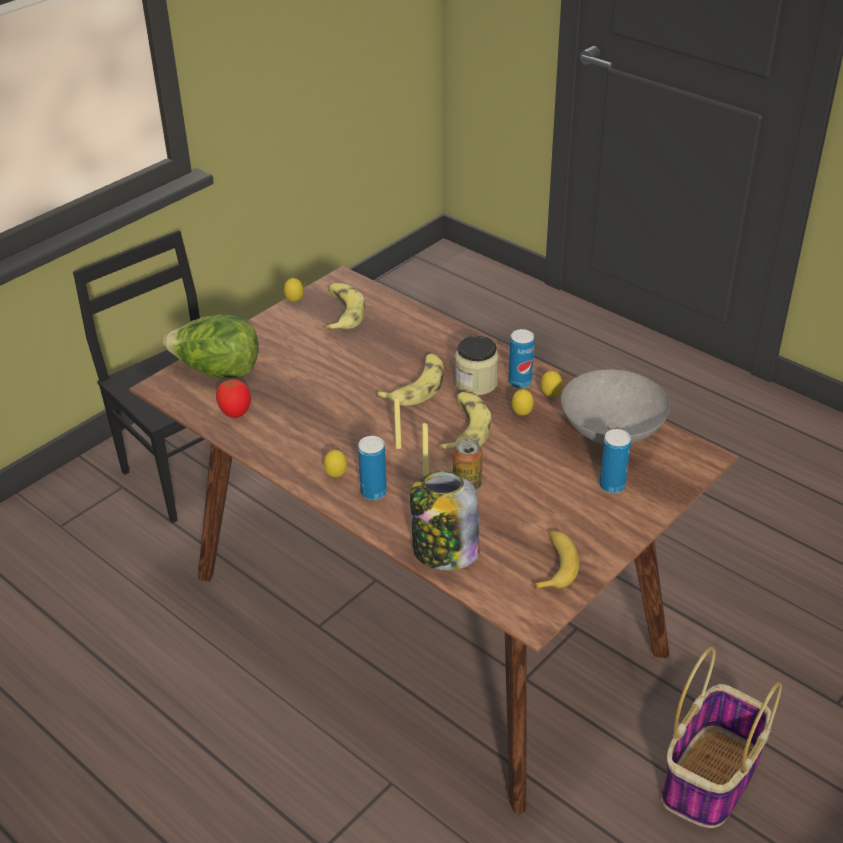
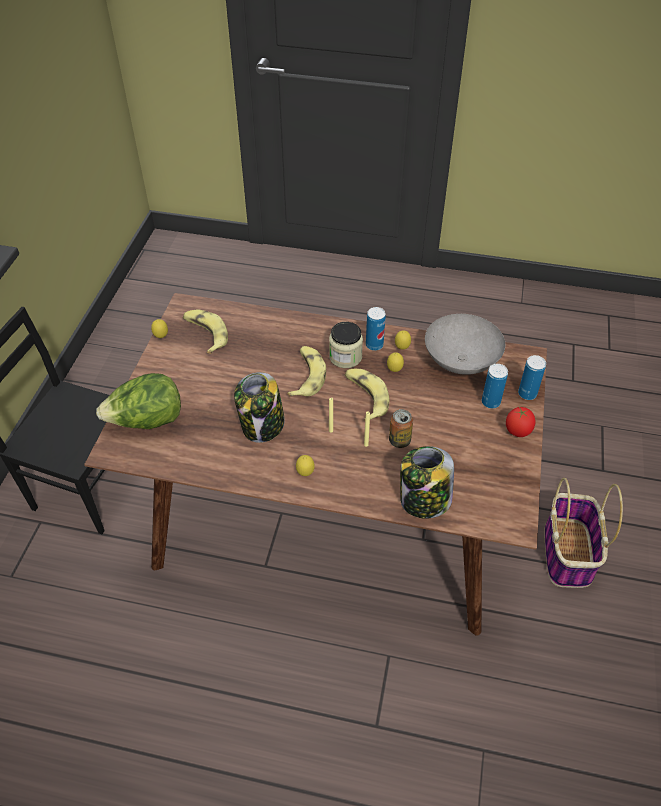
camera: 30 degrees left, 10 degrees up
(236, 413) = (189, 452): tomato -> tomato (517, 432)
(329, 416) = (262, 426): none -> jar
(373, 492) = (341, 475): can -> can (527, 394)
(554, 565) = (500, 479): banana -> none

